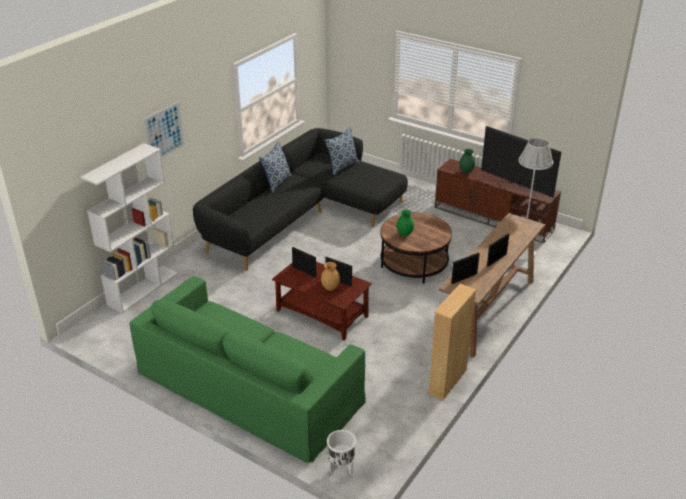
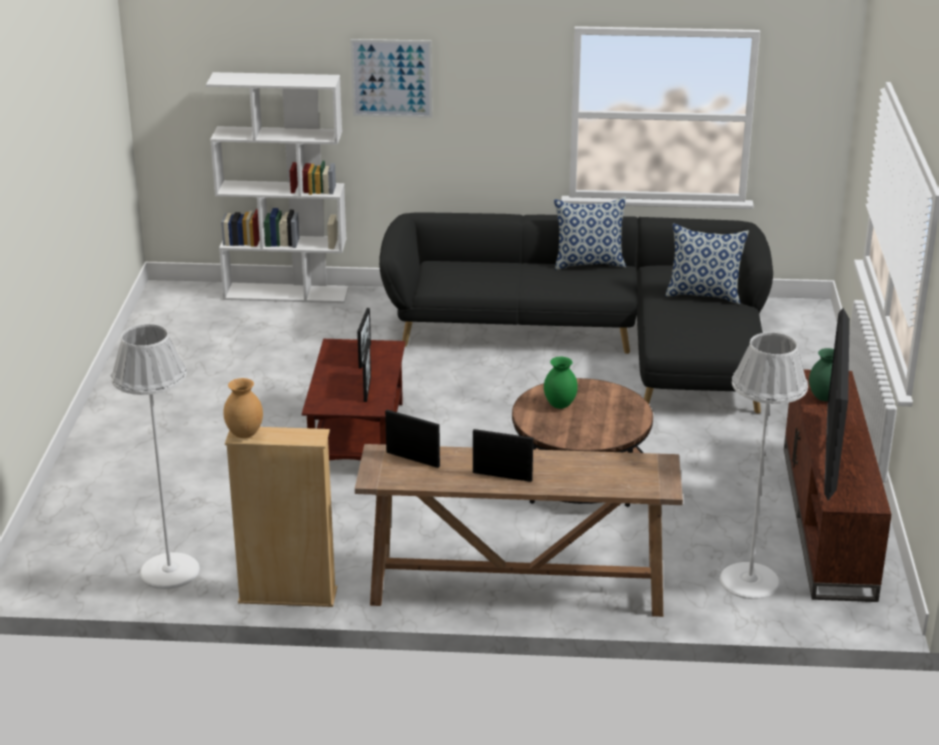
camera: 60 degrees right, 5 degrees down
(248, 386) = (147, 434): green sofa -> none
(330, 288) = (342, 387): brown vase -> brown vase (244, 434)
(341, 468) = (32, 556): white planter -> none
(396, 416) = (169, 571): none -> white floor lamp

